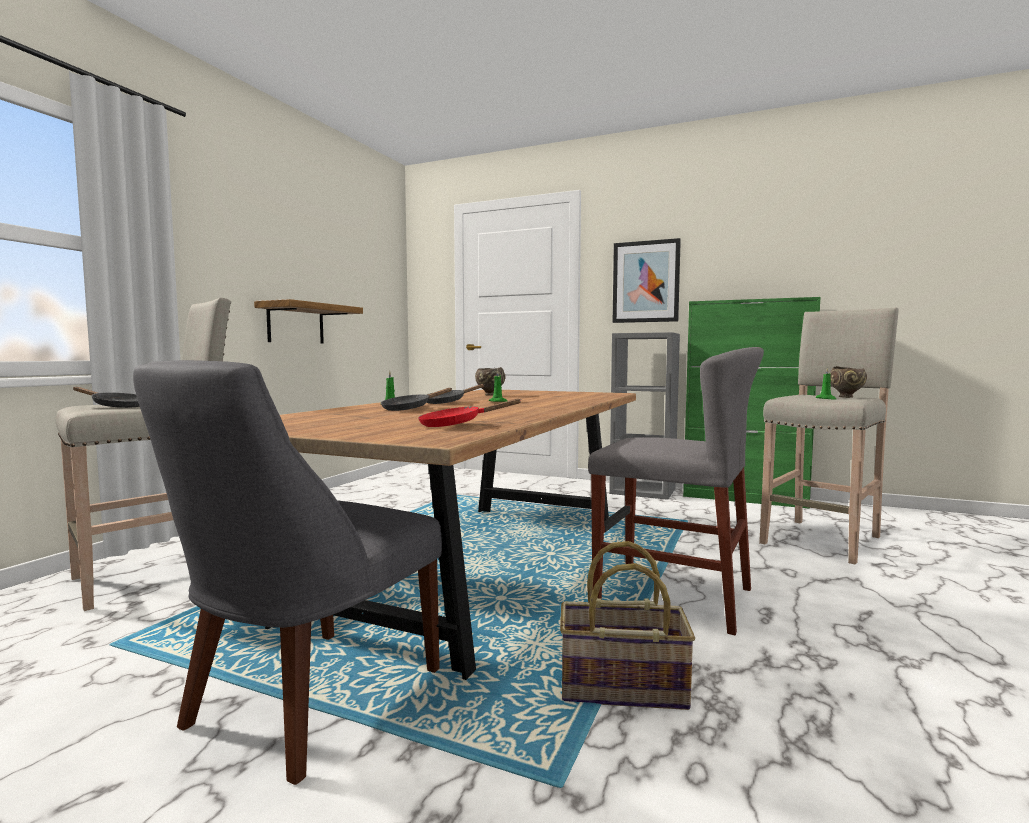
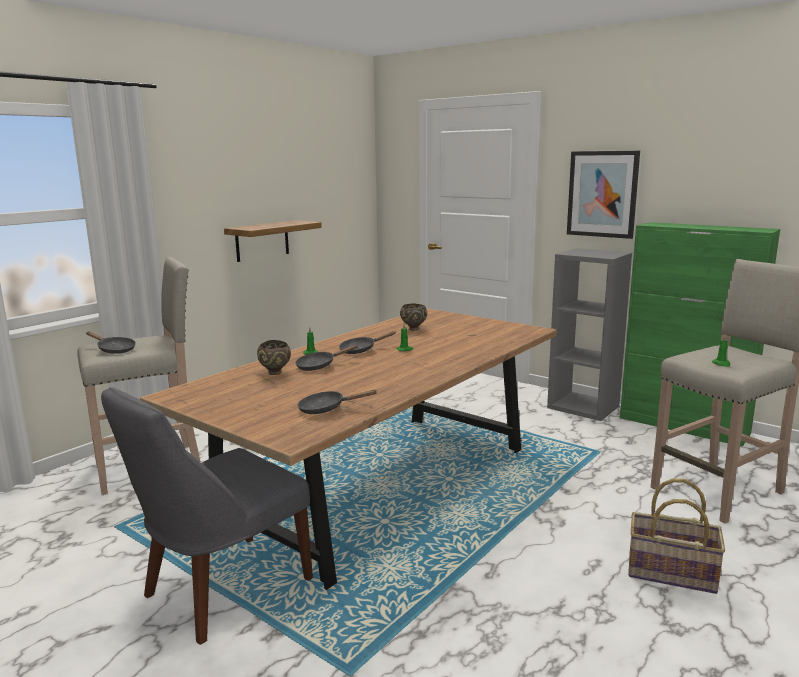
camera: 15 degrees right, 10 degrees up
(456, 425) = (326, 409): red frying pan -> black frying pan
(622, 688) = (431, 614): basket -> basket (670, 573)
(673, 596) = (525, 537): grey chair -> none
(847, 397) = (751, 360): brown bowl -> brown bowl (275, 373)

